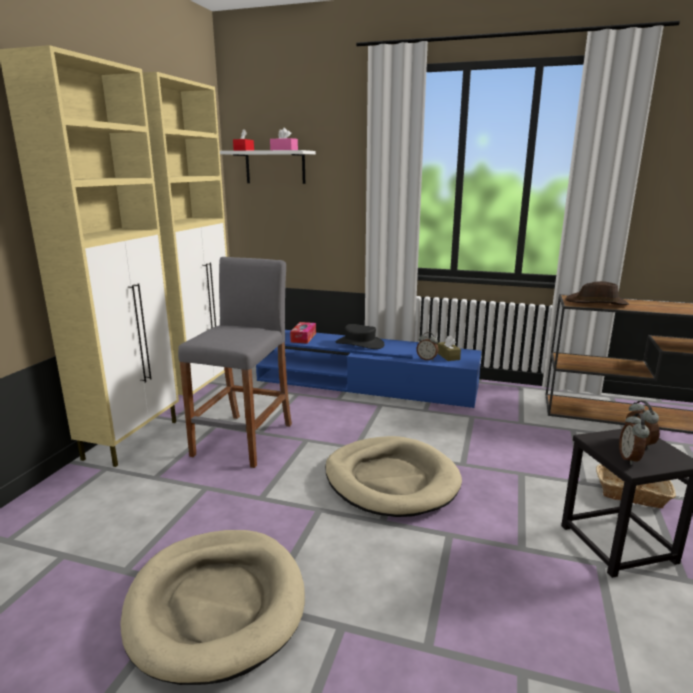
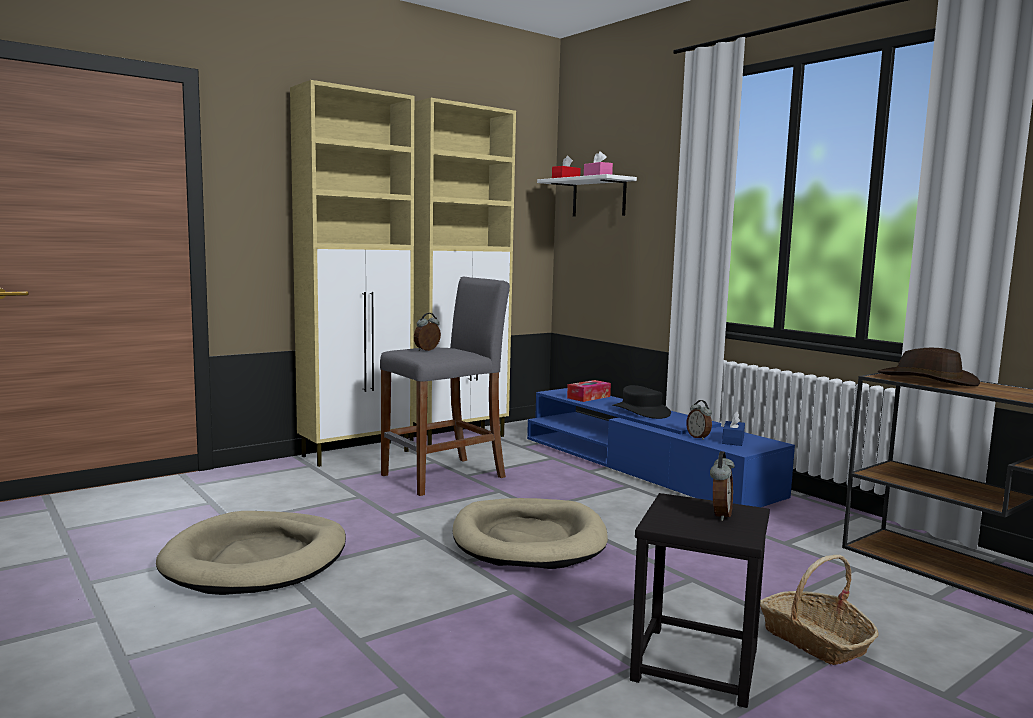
camera: 35 degrees right, 10 degrees down
(448, 356) = (733, 440): brown tissue box -> blue tissue box
(630, 458) = (674, 519): alarm clock -> alarm clock (427, 350)

